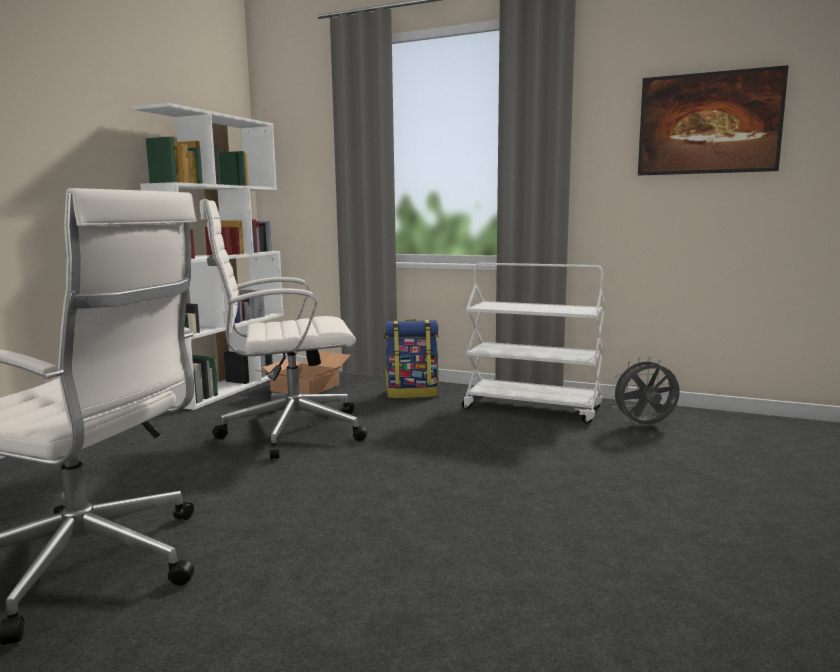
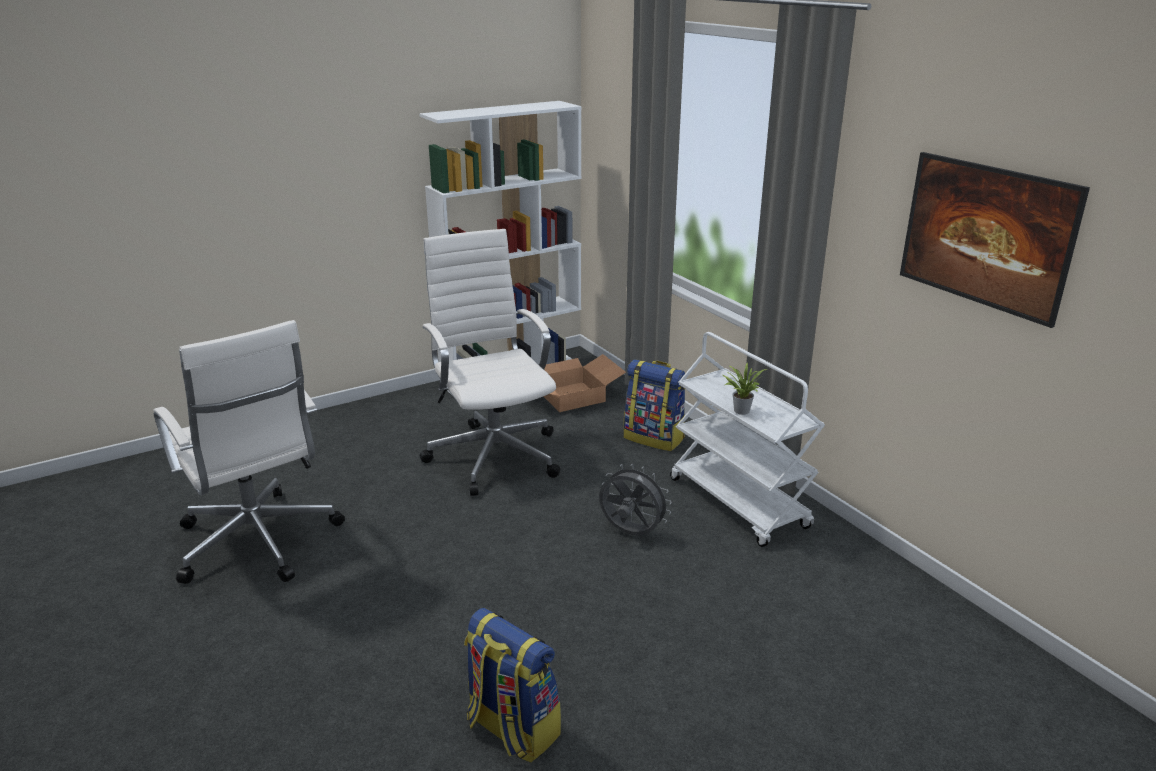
camera: 35 degrees right, 15 degrees up
(289, 431) = (494, 454): white office chair -> white office chair turned 45 degrees clockwise
(541, 310) = (740, 410): none -> potted plant
(629, 594) = (511, 729): none -> backpack
(644, 426) = (815, 574): grey fan -> grey fan (630, 533)

